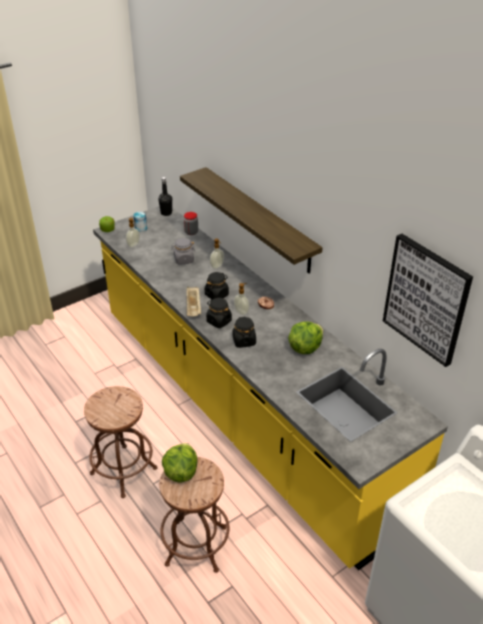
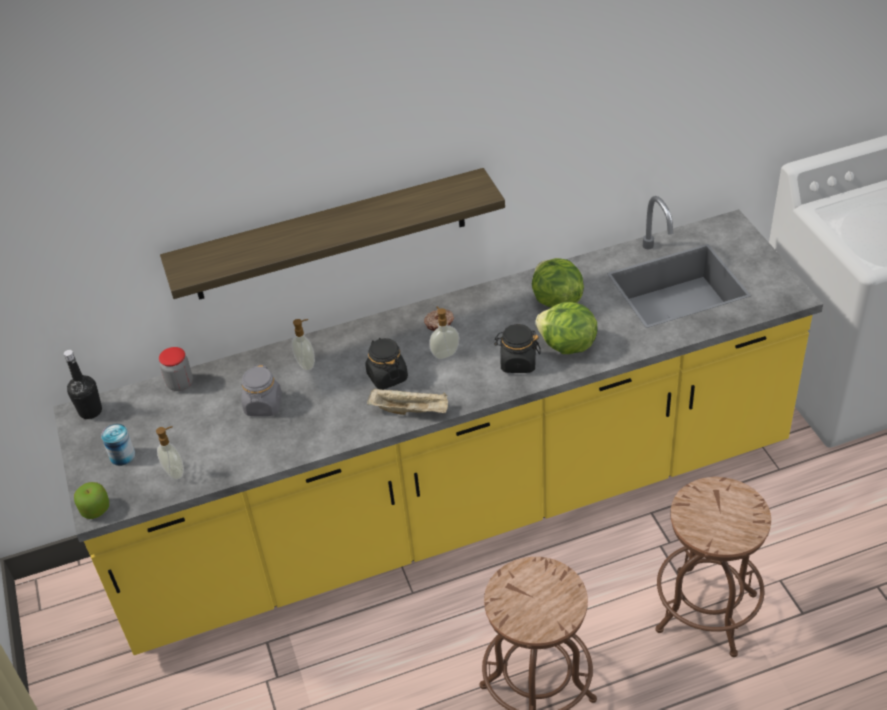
camera: 70 degrees left, 5 degrees up
(181, 472) = (700, 524): lettuce -> lettuce (567, 346)
(219, 321) = (458, 384): black jar -> none
(426, 299) = (676, 91): picture -> none

